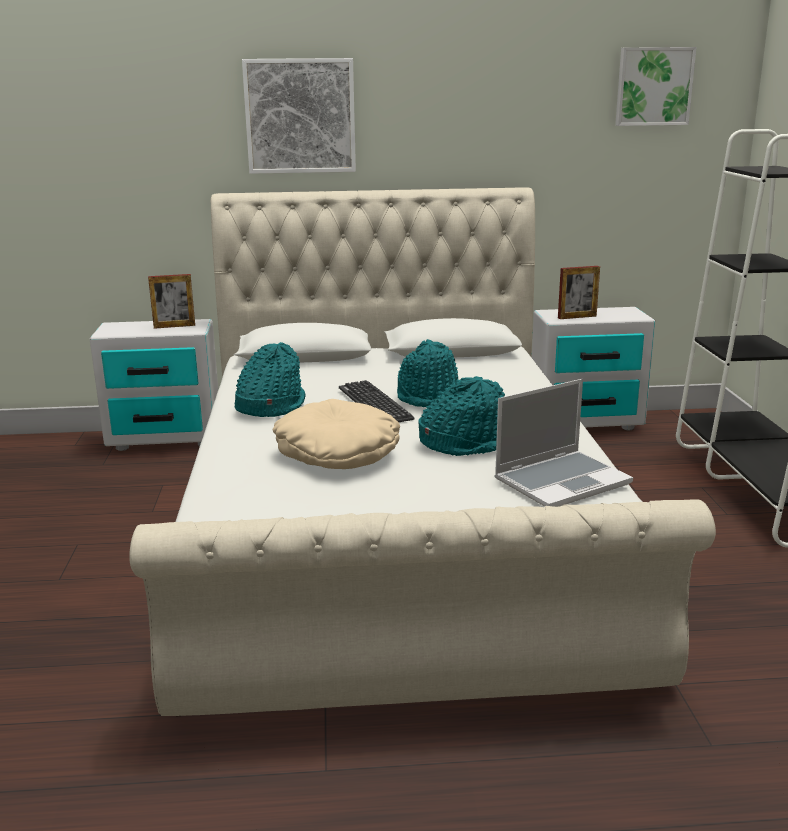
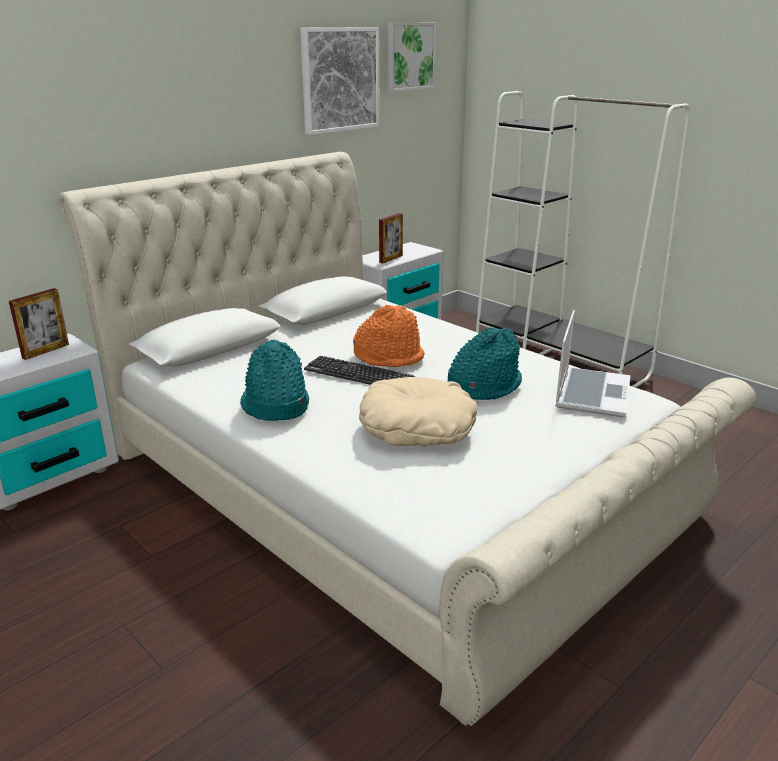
camera: 40 degrees left, 5 degrees up
(300, 116) = (136, 96): picture -> picture (340, 80)
(430, 398) = (389, 356): turquoise hat -> orange hat

